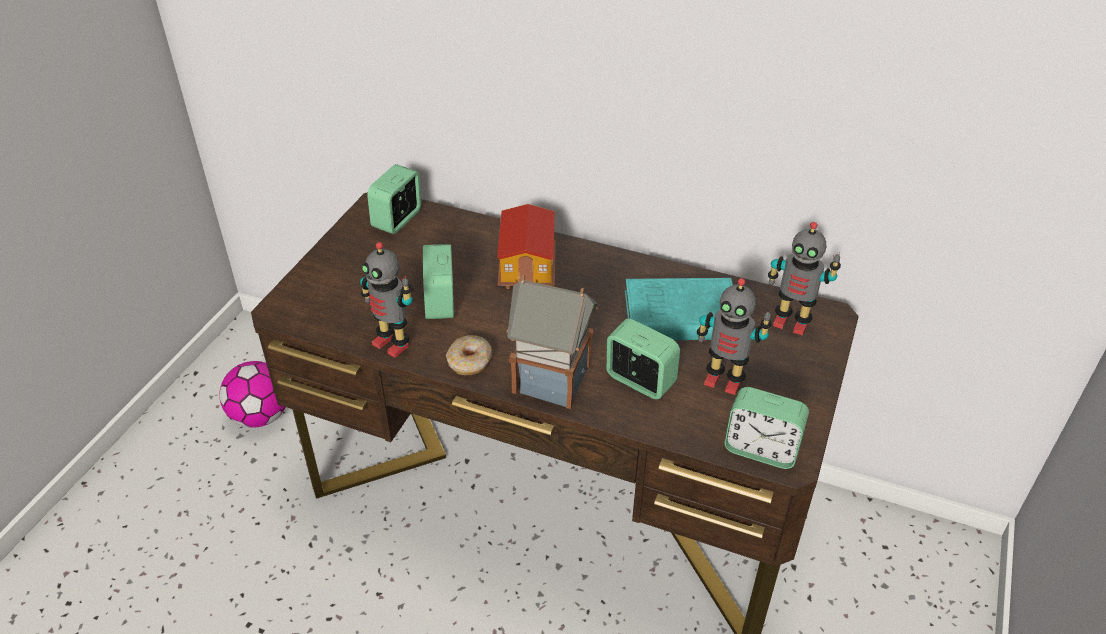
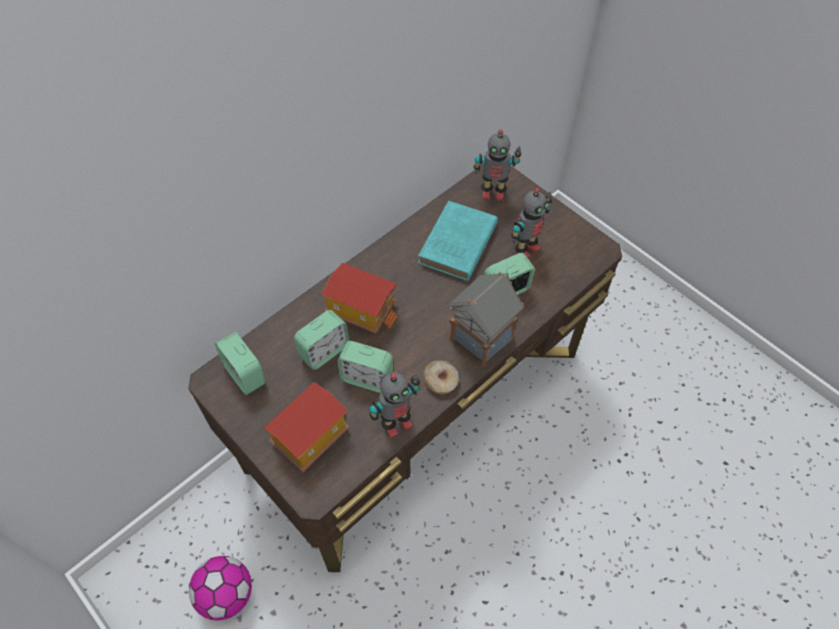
camera: 65 degrees left, 15 degrees up
(348, 286) = (310, 435): none -> toy house
(761, 449) = (588, 258): alarm clock -> alarm clock (324, 351)
(791, 323) = (493, 193): toy robot -> toy robot turned 45 degrees clockwise

